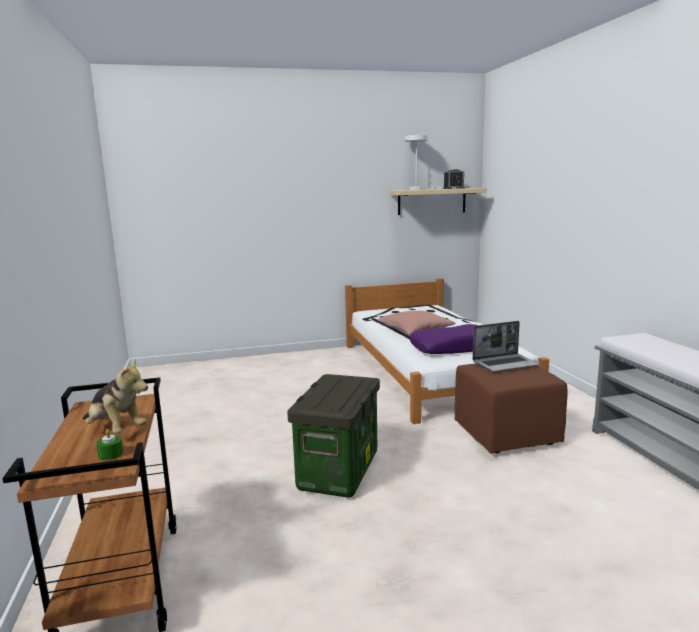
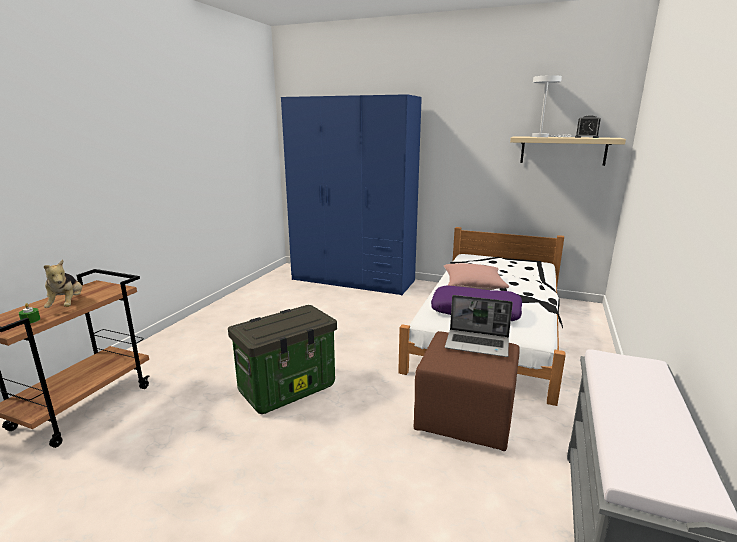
camera: 35 degrees right, 5 degrees up
(244, 365) = (353, 280): none -> blue wardrobe

